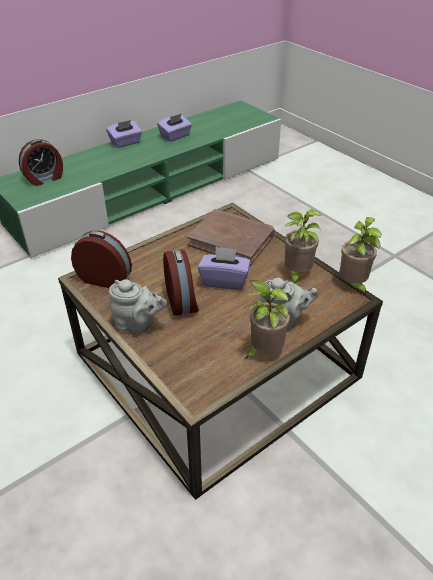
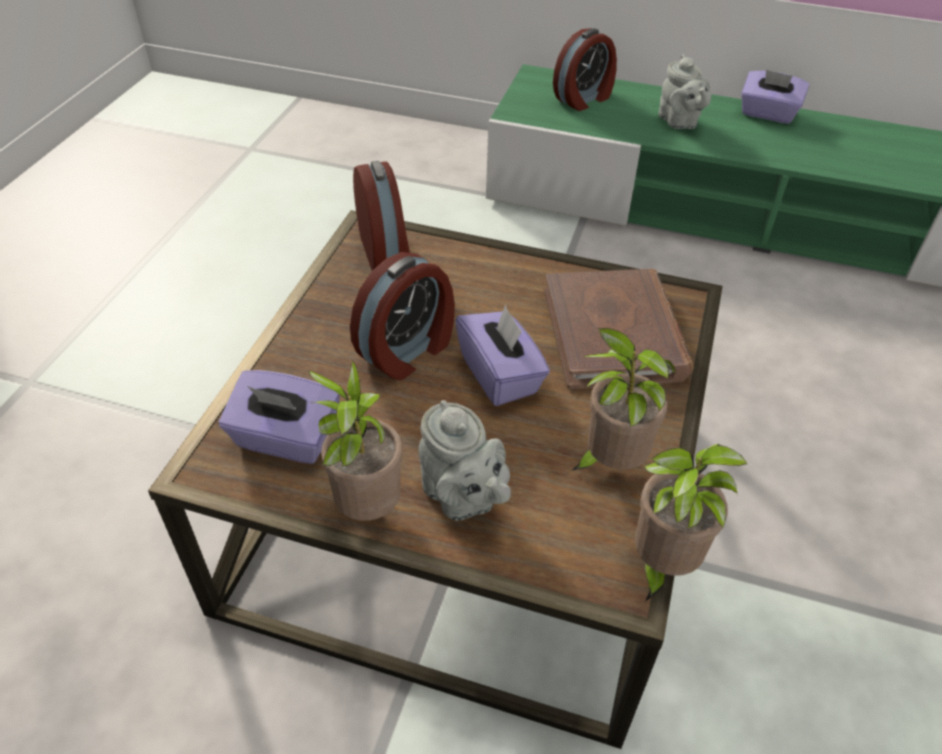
camera: 55 degrees right, 5 degrees up
(45, 178) = (584, 99): alarm clock -> alarm clock turned 60 degrees counterclockwise
(138, 324) = (316, 330): grey teapot -> grey teapot (679, 122)
(175, 136) = (862, 147): purple tissue box -> purple tissue box (285, 439)

